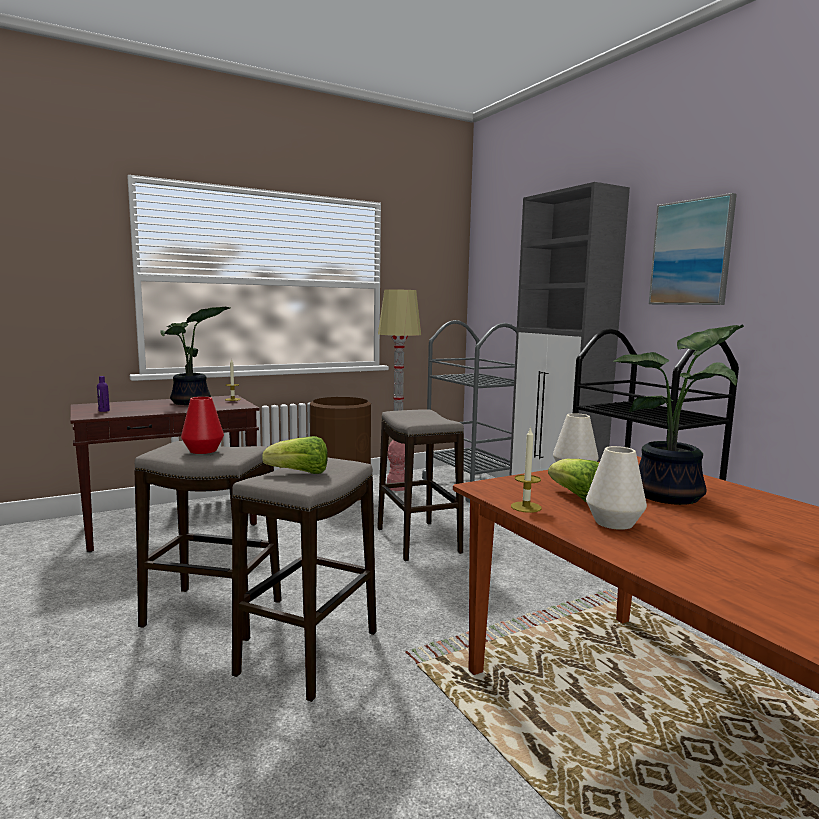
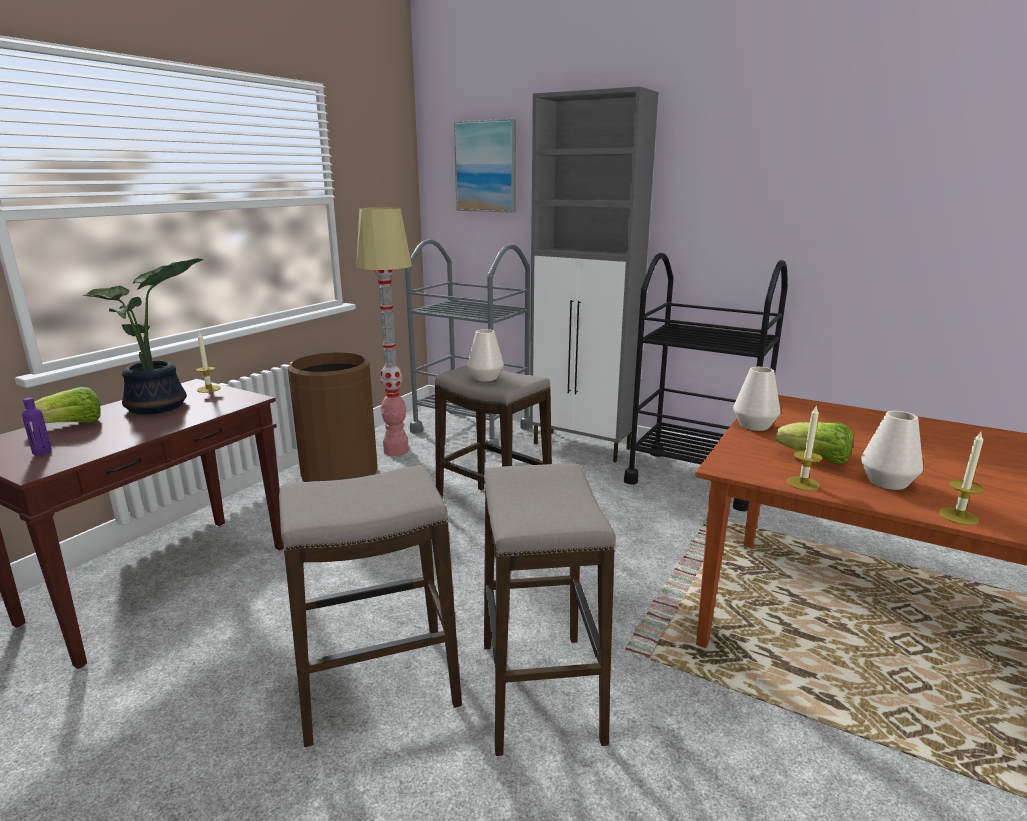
camera: 30 degrees left, 10 degrees up
(203, 450) = (354, 494): red vase -> none
(299, 473) = (537, 499): lettuce -> lettuce (72, 425)
(414, 417) = (485, 378): none -> white vase
(630, 554) = (958, 516): none -> candle
(672, 496) = (864, 437): potted plant -> none
(691, 253) = (731, 170): picture -> picture (486, 166)

